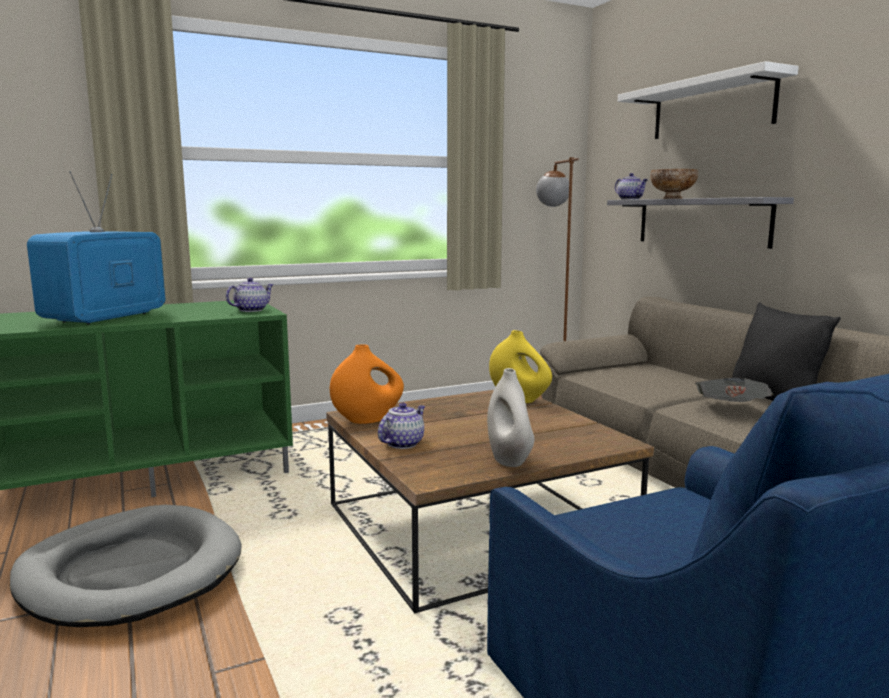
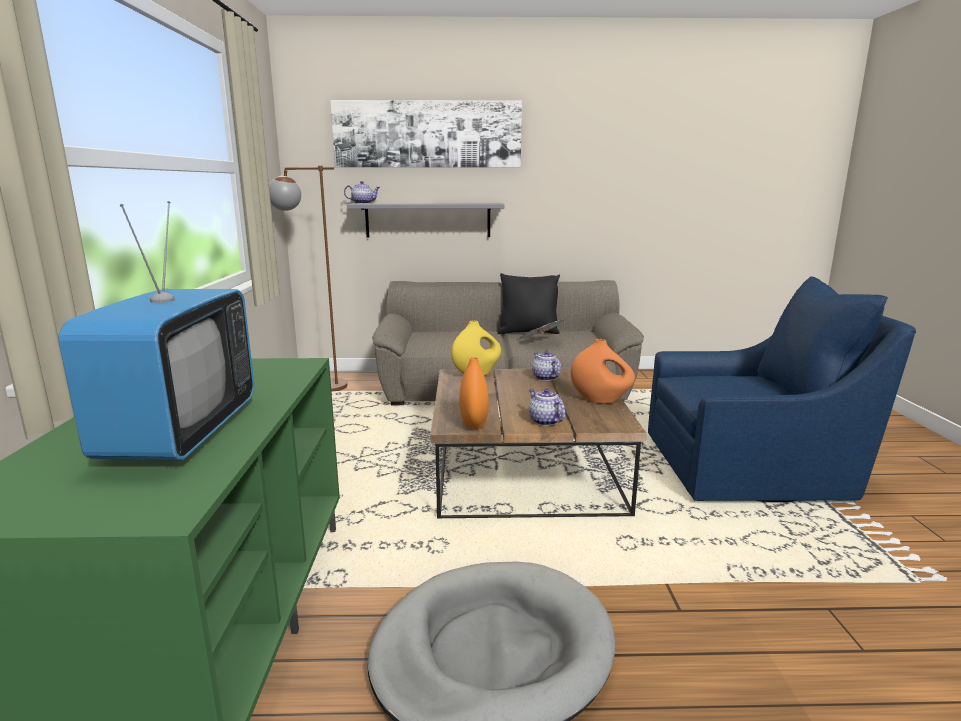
camera: 65 degrees left, 5 degrees up
(106, 318) = (182, 432): television -> television turned 135 degrees counterclockwise
(251, 310) = (270, 366): teapot -> teapot (545, 377)
(509, 460) = (600, 400): white vase -> orange vase
(671, 198) = (412, 203): bowl -> none
(712, 107) = (427, 134): white shelf -> picture

